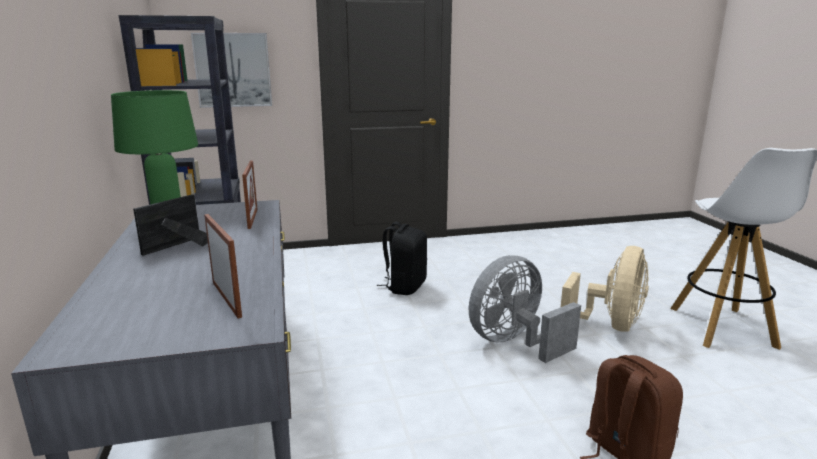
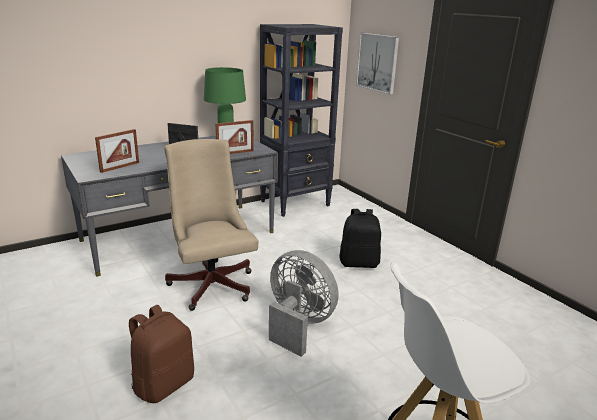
camera: 70 degrees right, 5 degrees up
(394, 391) = (212, 282): none -> beige office chair
(610, 325) = (366, 382): beige fan -> none

